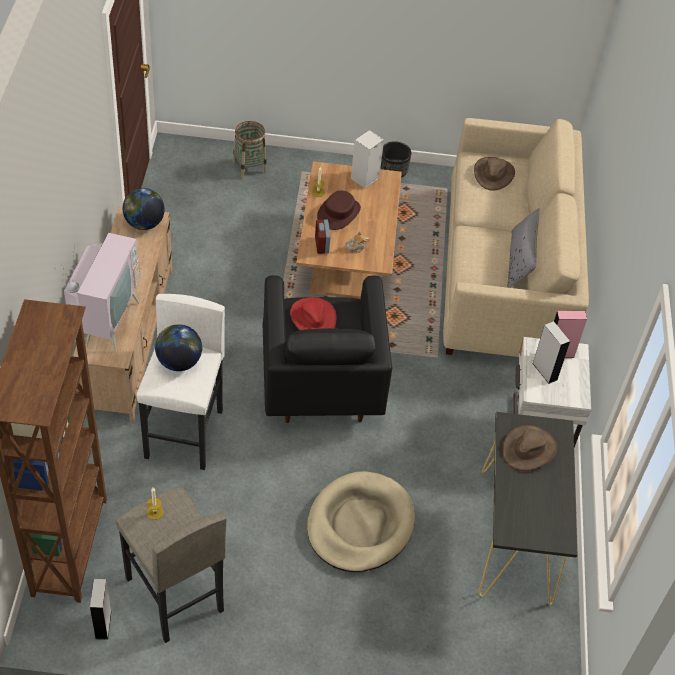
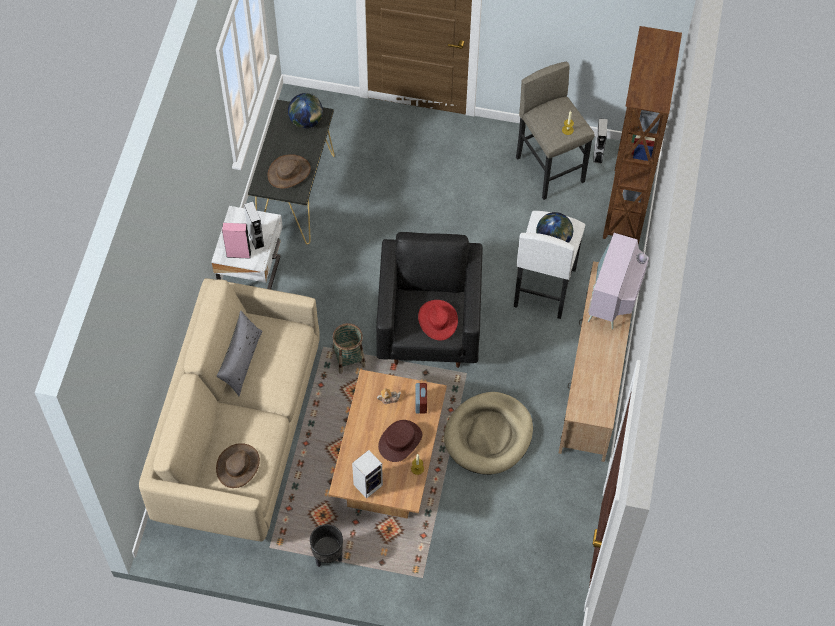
camera: 170 degrees left, 10 degrees up
(144, 224) = (587, 406): globe -> globe (306, 121)
(249, 167) = (478, 586): basket -> basket (348, 359)
(360, 525) = (412, 209): beige dog bed -> beige dog bed (488, 435)

